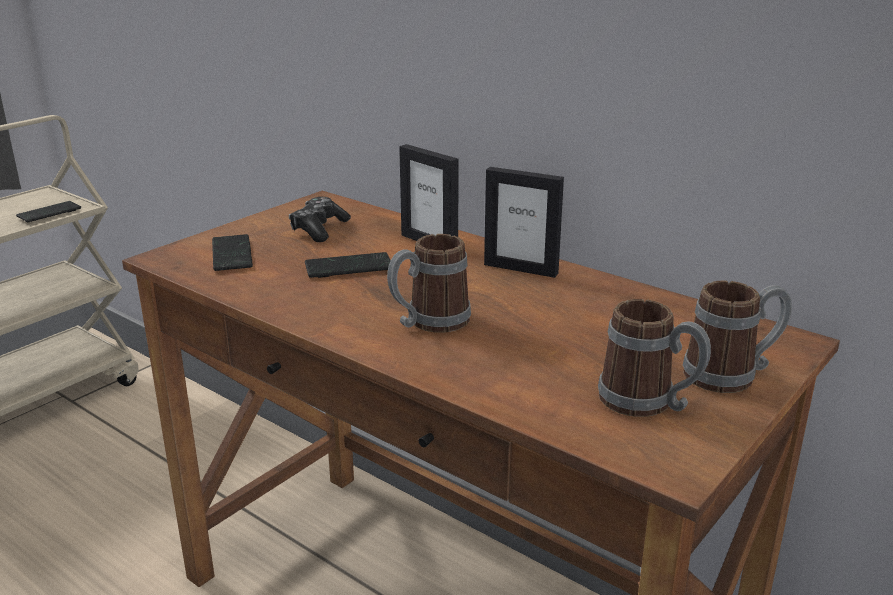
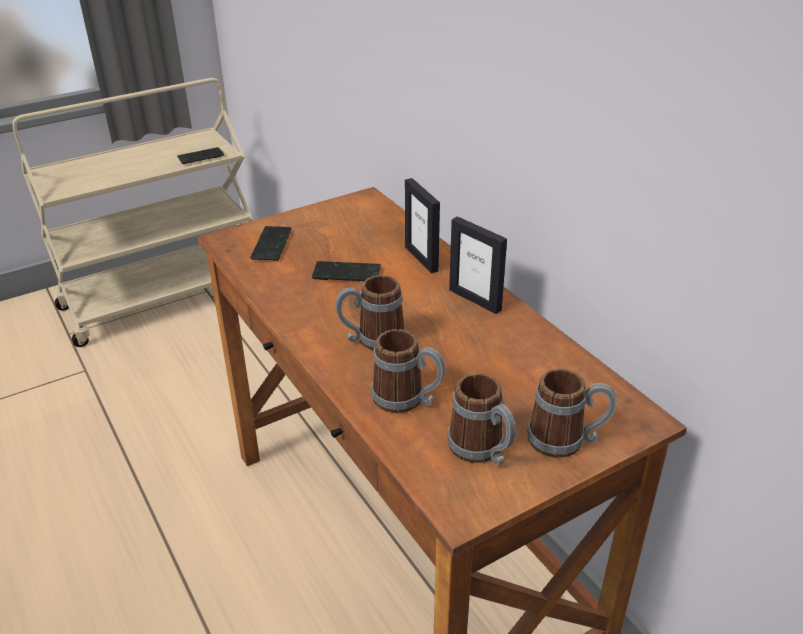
camera: 20 degrees right, 10 degrees up
(319, 229) = (347, 229): game controller -> none
(518, 371) = (407, 400): none -> mug

